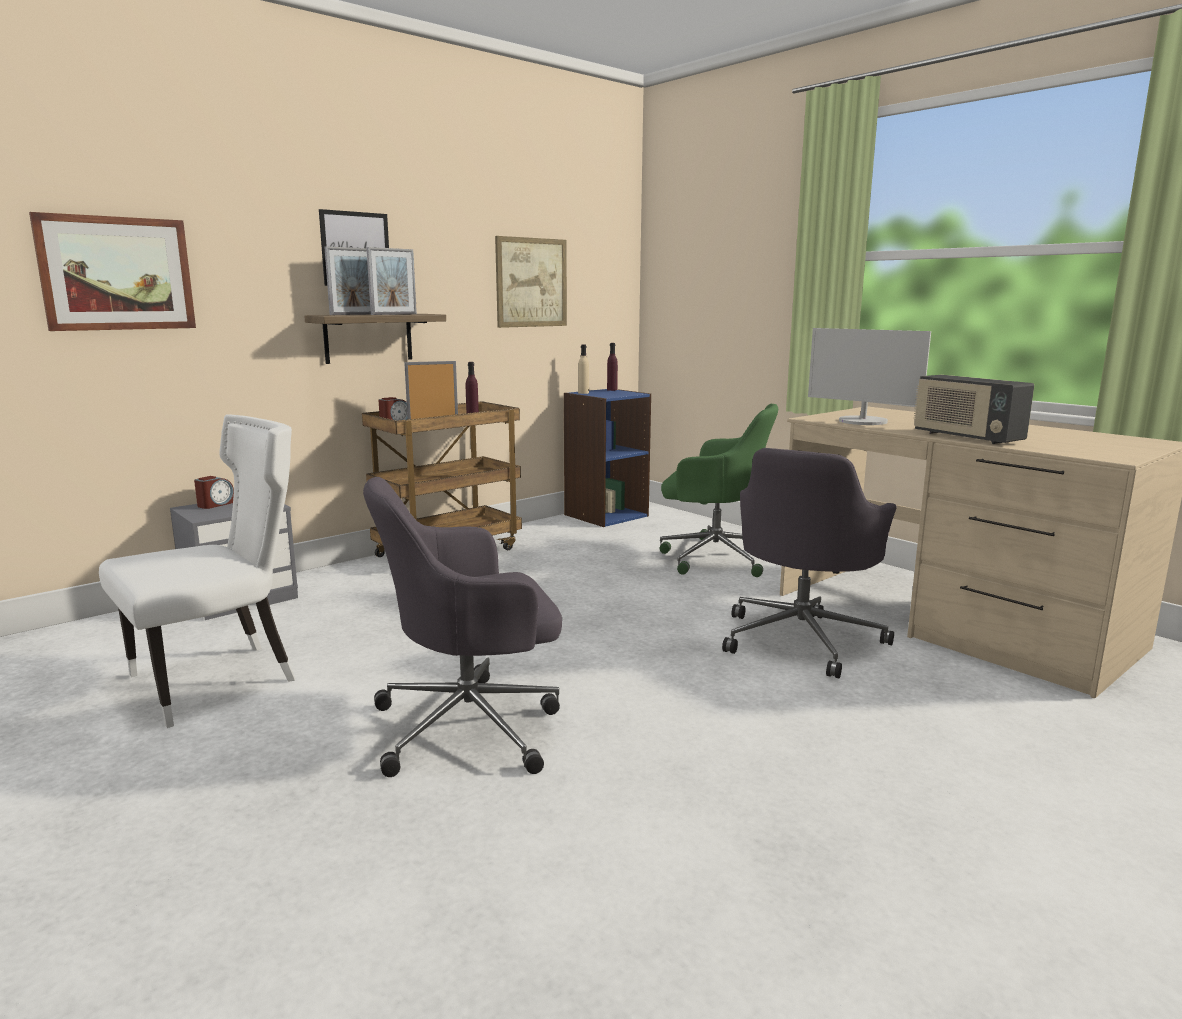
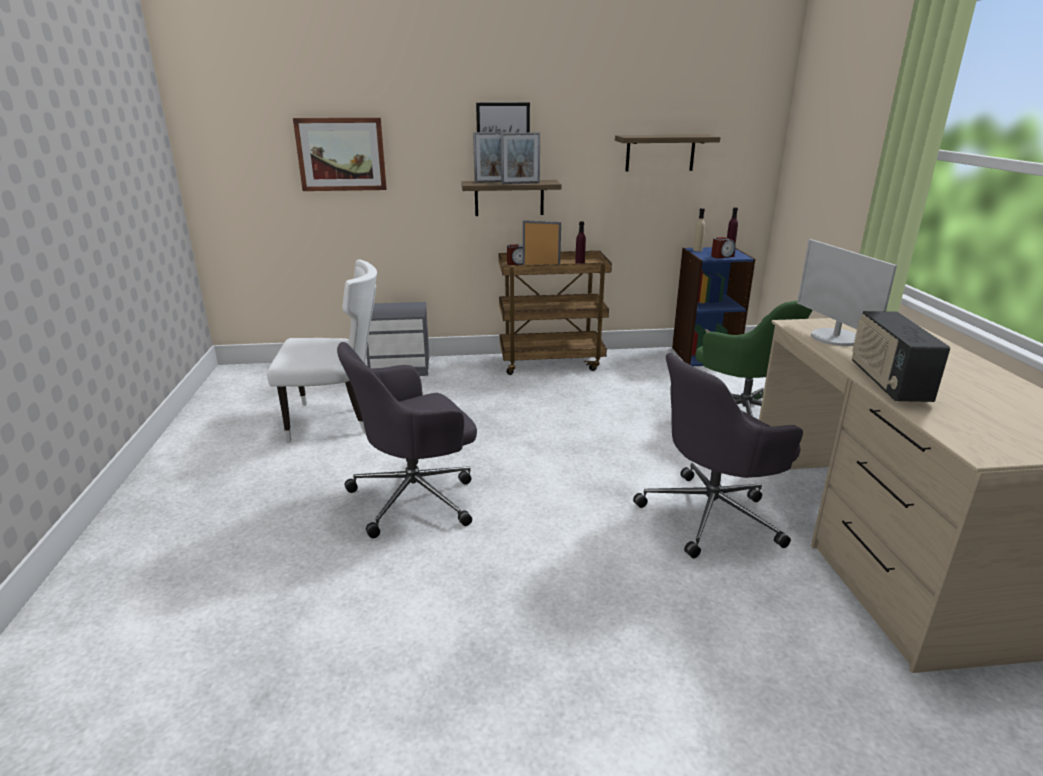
camera: 35 degrees right, 10 degrees up
(215, 504) = (390, 306): alarm clock -> alarm clock (722, 256)
(472, 726) = (416, 497): grey office chair -> grey office chair turned 45 degrees counterclockwise
(531, 282) = (660, 153): picture -> shelf

